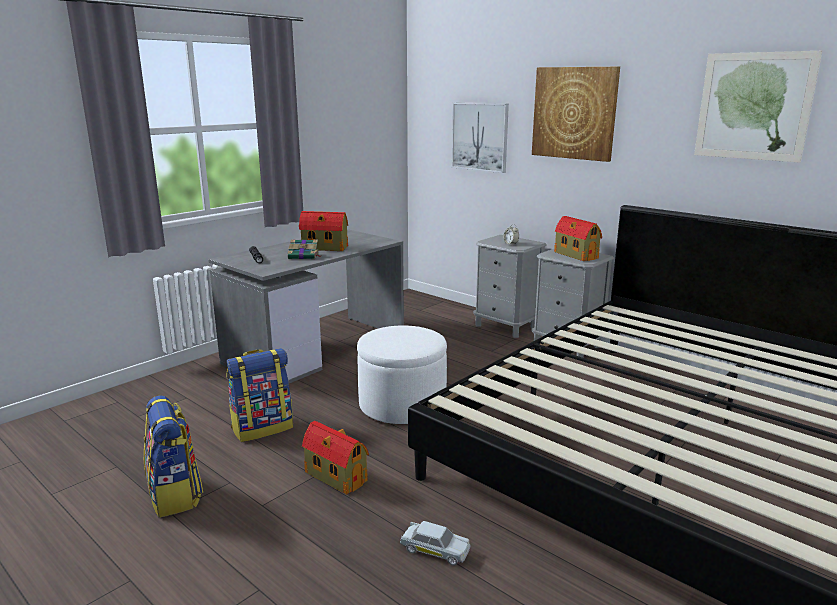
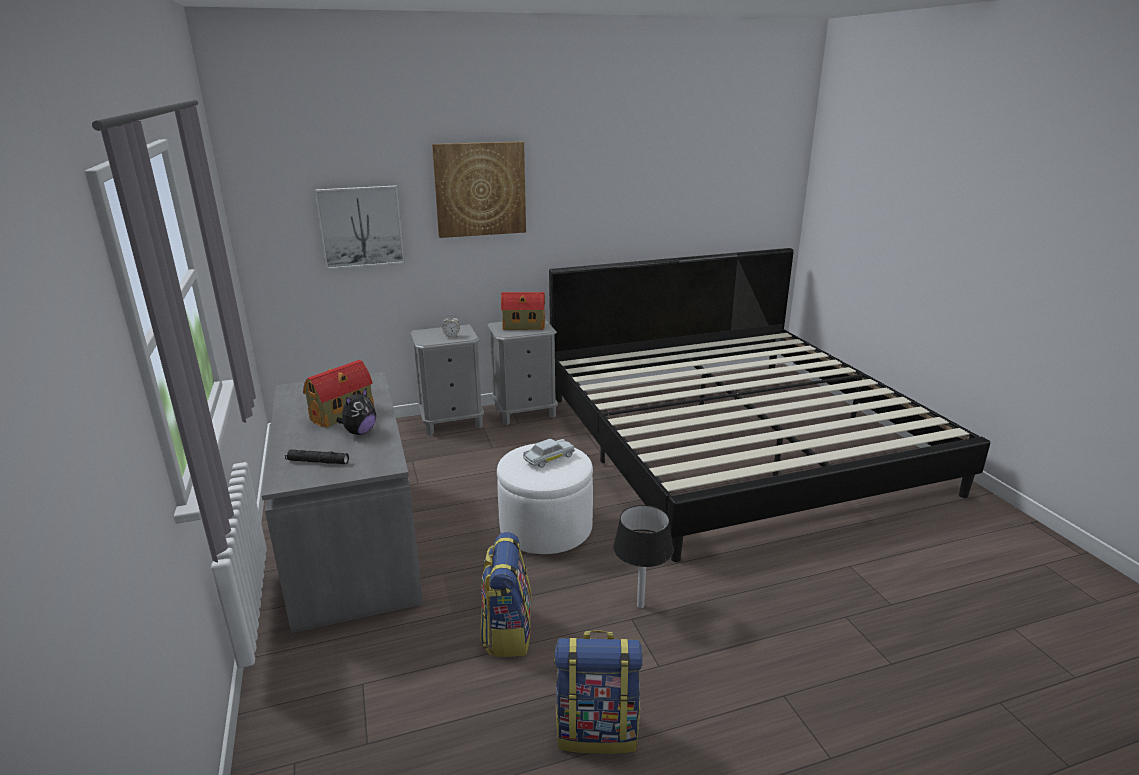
camera: 60 degrees left, 5 degrees up
(304, 256) = (359, 432): book -> plush toy
(335, 476) = (640, 606): toy house -> black table lamp
(434, 550) = (775, 584): white toy car -> white toy car (549, 458)
(753, 106) = (636, 171): picture -> none

